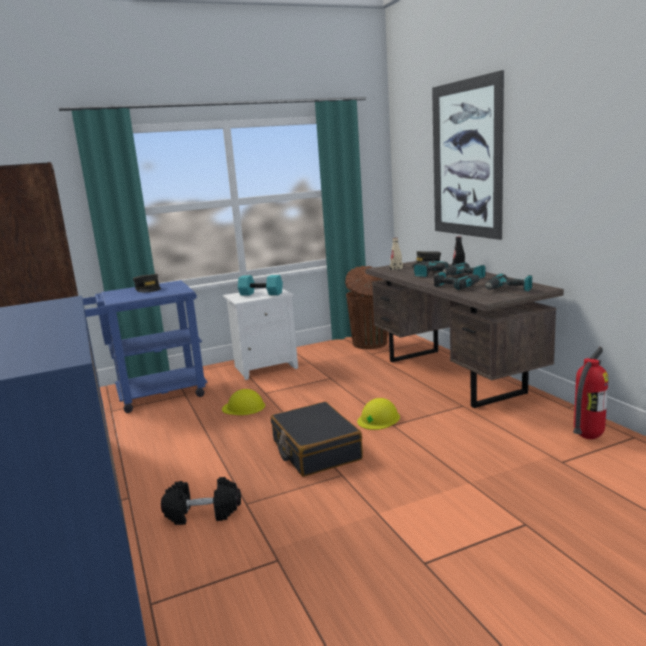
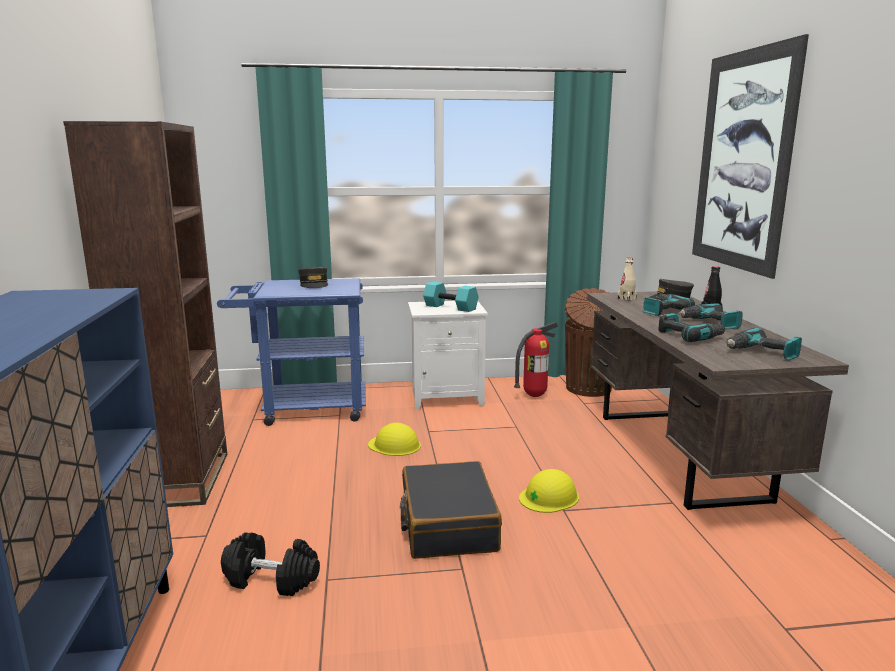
camera: 15 degrees right, 0 degrees up
(587, 437) = (843, 596): fire extinguisher -> fire extinguisher (534, 395)

